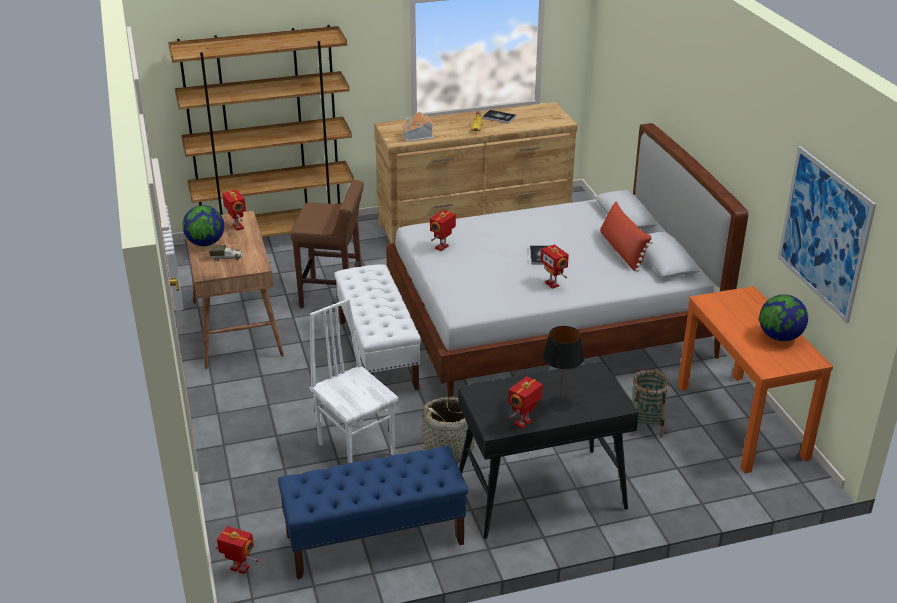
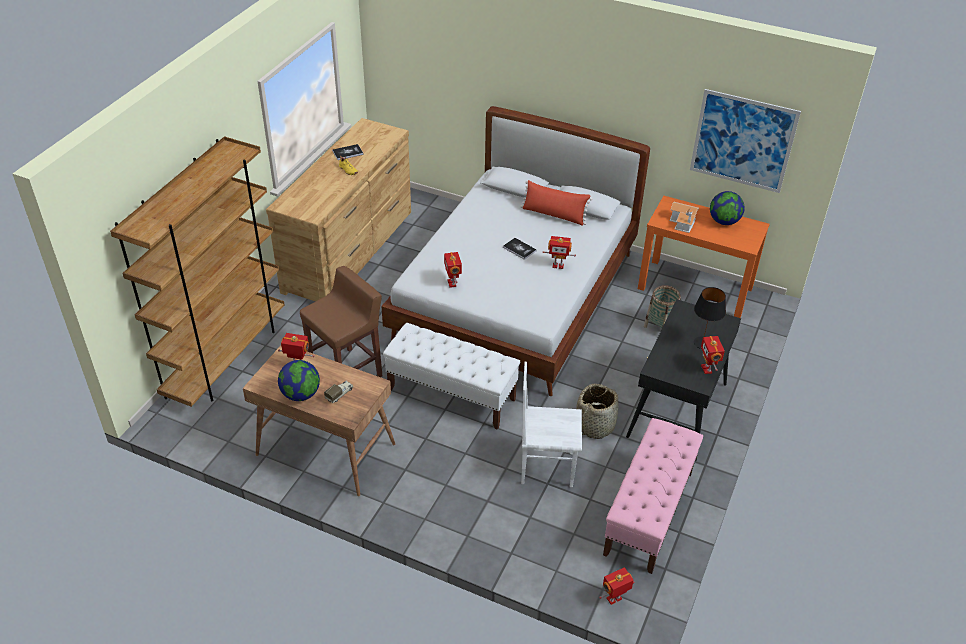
camera: 50 degrees left, 10 degrees up
(374, 540) = (648, 513): blue bench -> pink bench
(418, 135) = (320, 201): toy house -> toy house (683, 222)

